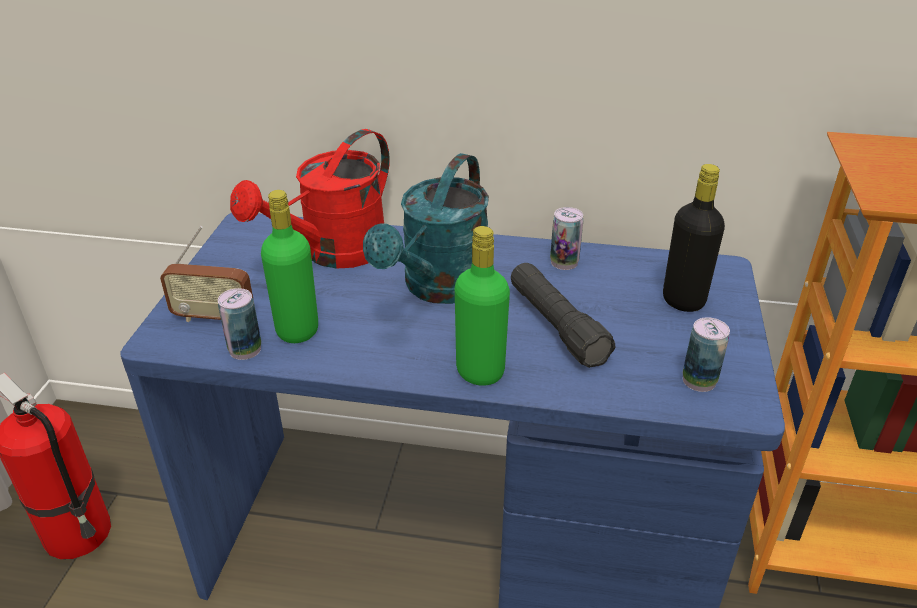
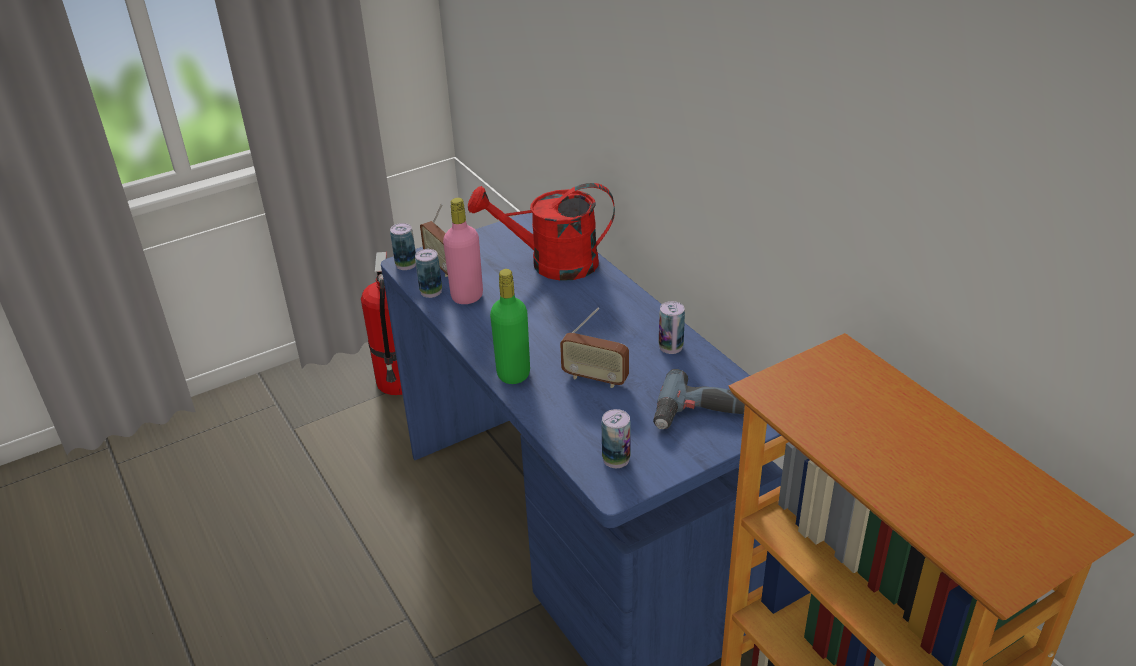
camera: 50 degrees right, 0 degrees up
(162, 340) = (406, 264): none -> can
(297, 330) = (467, 296): green bottle -> pink bottle
(439, 288) = (571, 317): turquoise watering can -> none
(556, 326) = (595, 378): black flashlight -> radio
(683, 300) = (699, 415): black bottle -> power drill

